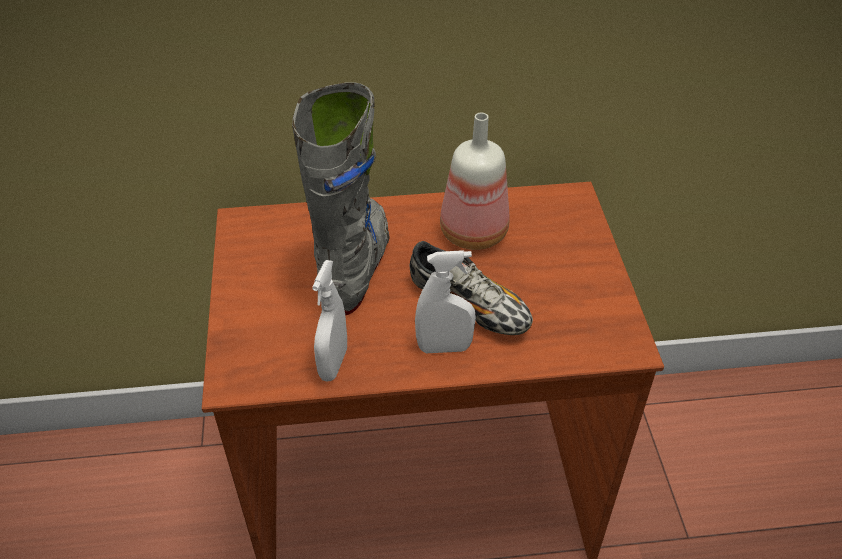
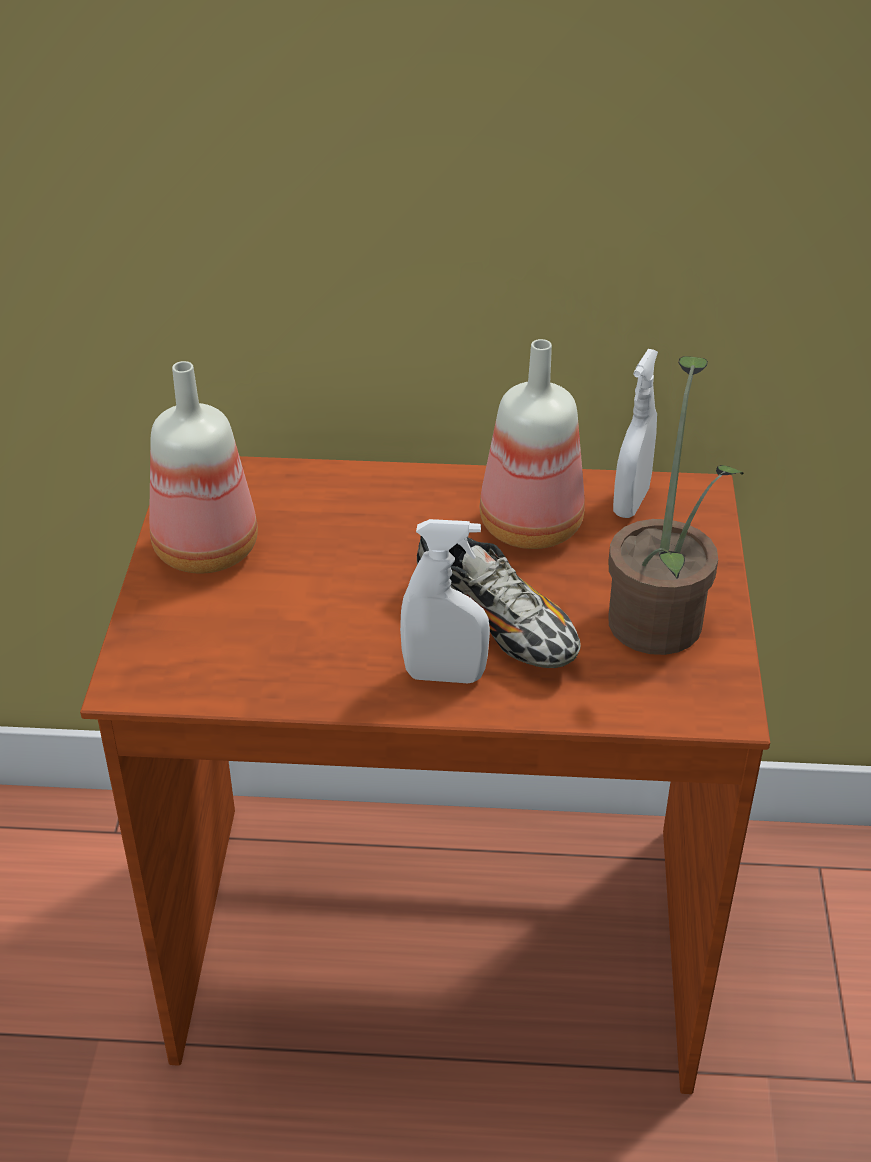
camera: 10 degrees right, 5 degrees down
(260, 274) = (205, 548): none -> bottle
(333, 364) = (278, 677): white spray bottle -> white spray bottle (631, 502)
(355, 267) = (343, 553): grey boot -> none
(572, 284) = (660, 613): none -> potted plant

